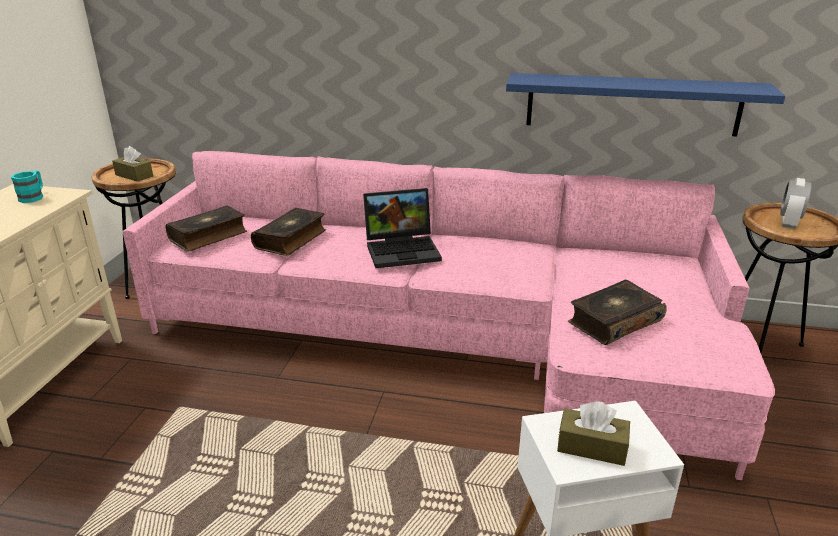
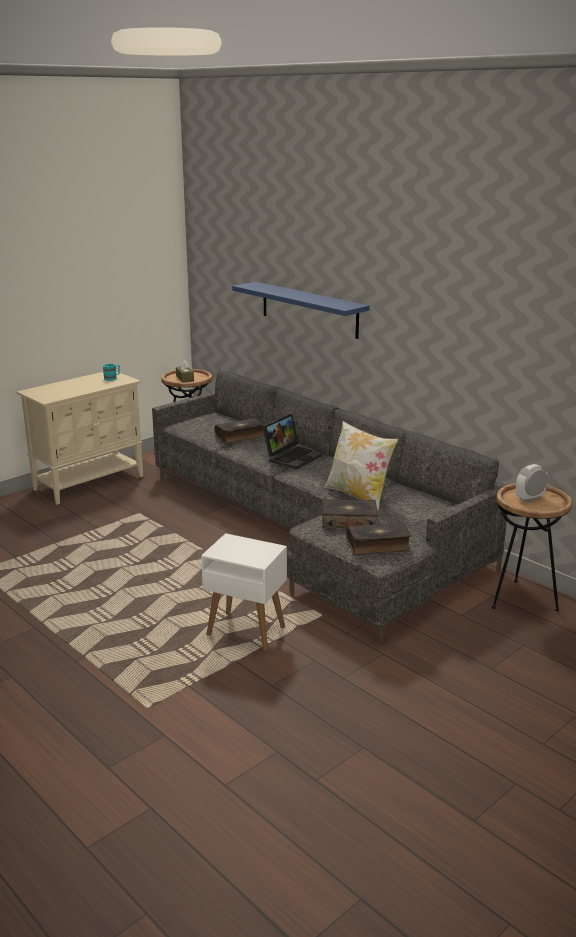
camera: 35 degrees right, 5 degrees down
(208, 236) = (200, 423): book -> book (378, 545)
(403, 249) = (292, 457): laptop -> laptop turned 75 degrees counterclockwise
(450, 340) = (315, 530): pink sofa -> grey sofa
(559, 279) = (358, 496): none -> pillow
(591, 447) = (235, 551): brown tissue box -> none
(632, 104) = (459, 389): blue shelf -> blue shelf (309, 309)

